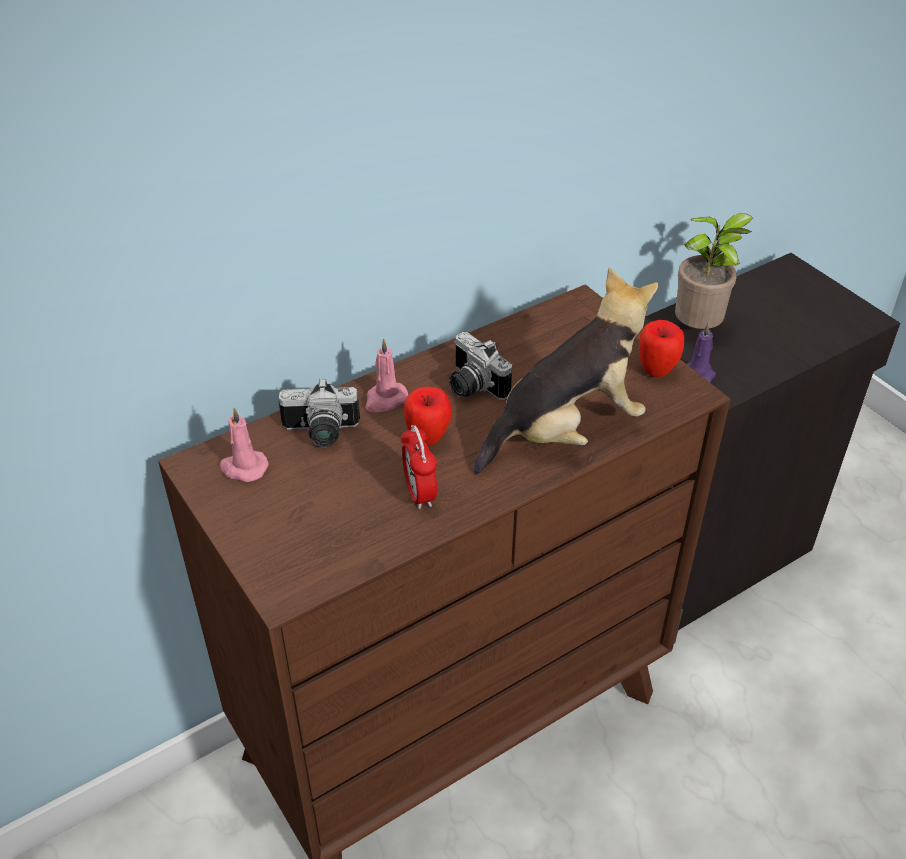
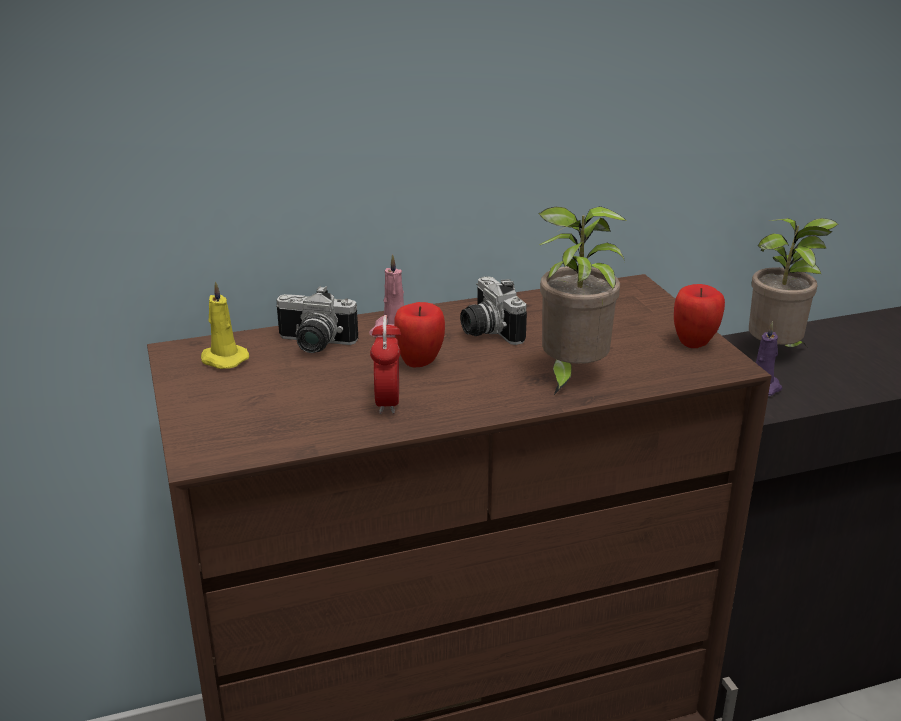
camera: 15 degrees right, 15 degrees down
(243, 468) = (223, 359): pink candle -> yellow candle
(566, 430) = (571, 376): plush toy -> potted plant

